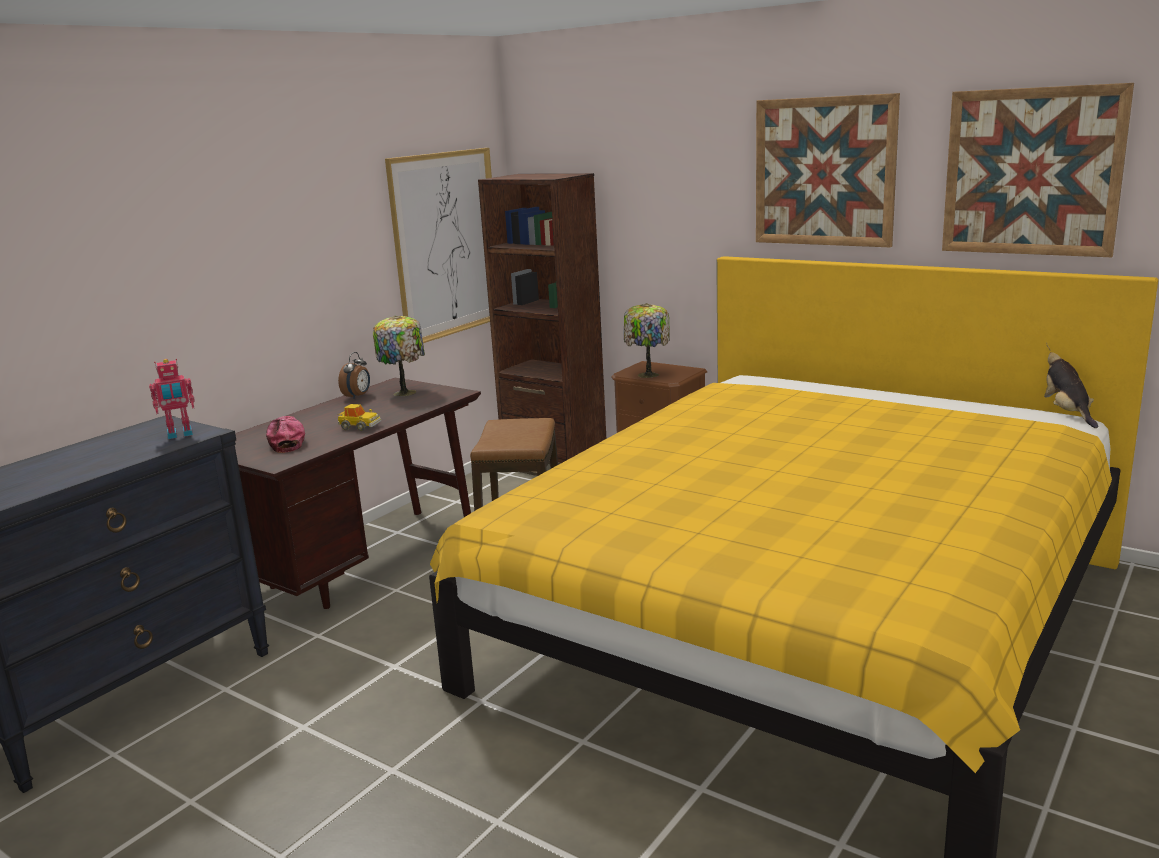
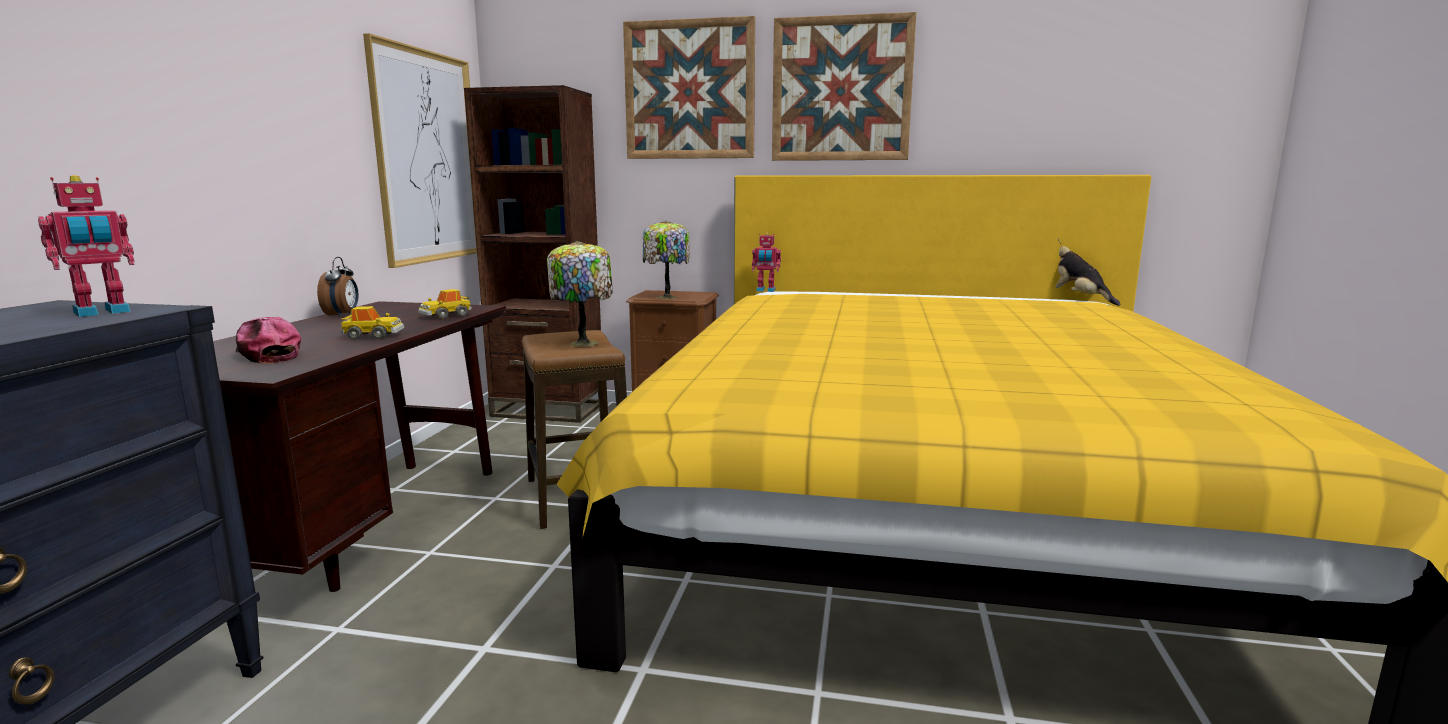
camera: 25 degrees left, 5 degrees down
(405, 392) = (407, 310): table lamp -> table lamp (583, 342)
(425, 403) = (446, 316): none -> toy car
(740, 375) = (765, 290): none -> toy robot
(1031, 172) = (1036, 86): picture -> picture (689, 90)

